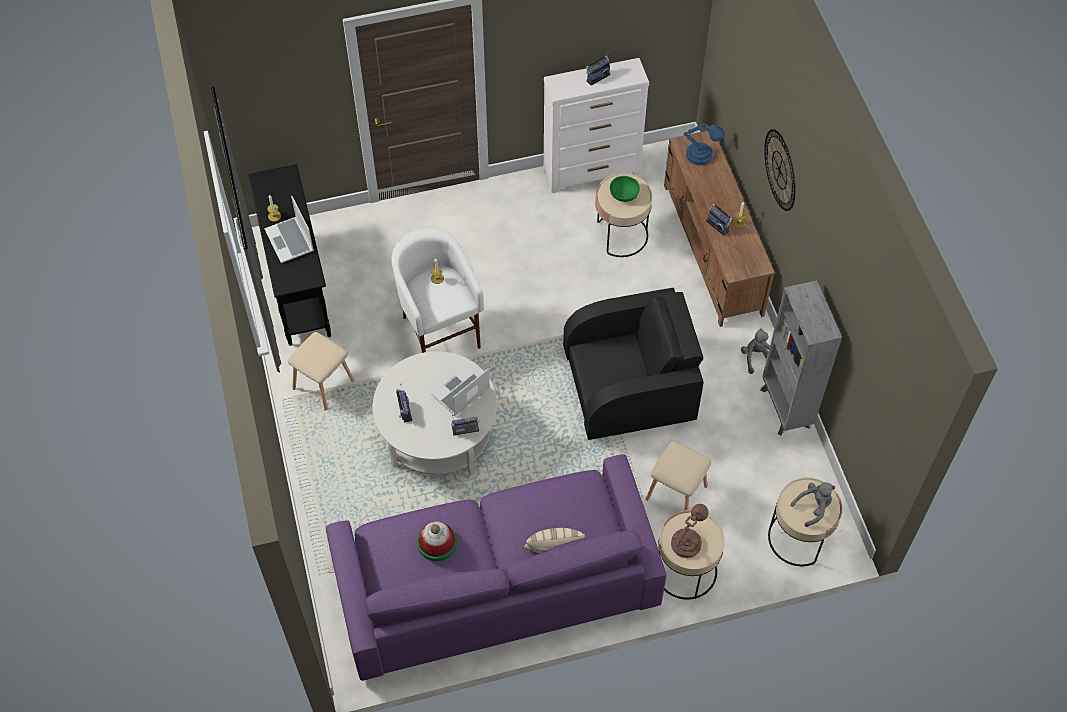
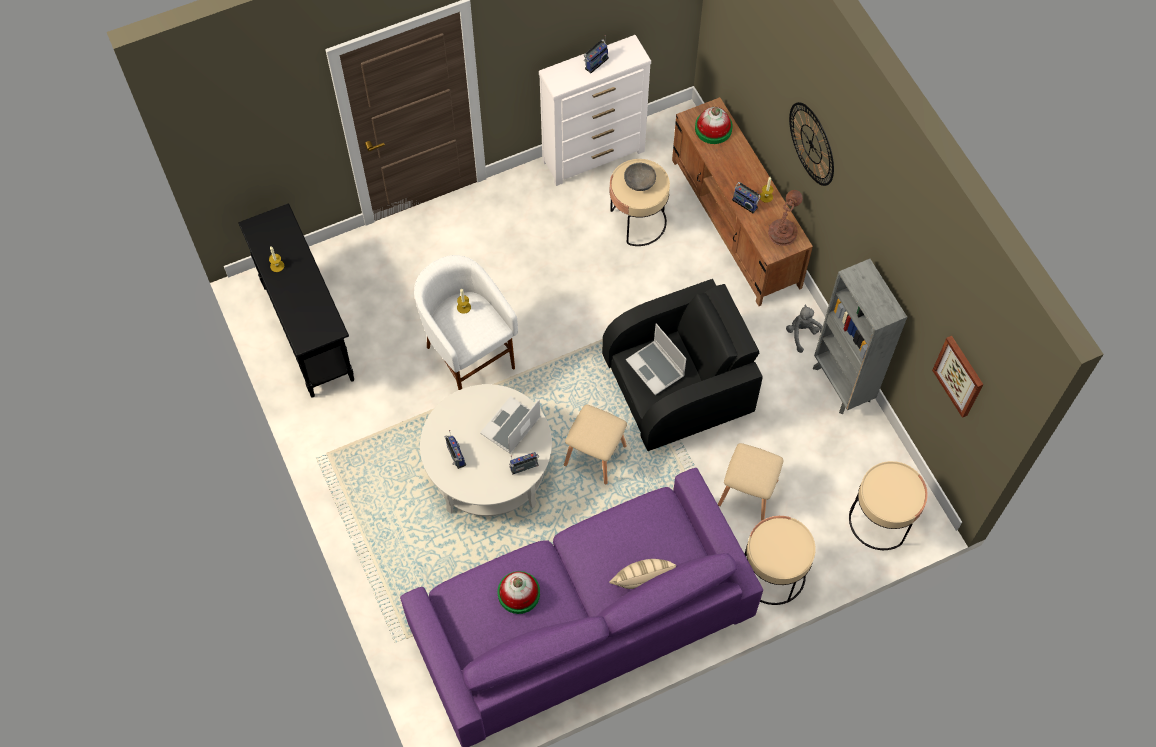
camera: 10 degrees left, 5 degrees up
(290, 241) = (300, 291): laptop -> laptop (656, 368)
(323, 383) = (357, 433): beige stool -> beige stool (595, 454)
(624, 195) = (639, 183): green bowl -> grey bowl
(687, 542) = (777, 550): brown table lamp -> brown table lamp (783, 231)
(701, 156) = (713, 128): blue table lamp -> hat
(813, 507) = (897, 492): grey plush toy -> none
(880, 395) = (959, 376): none -> picture

